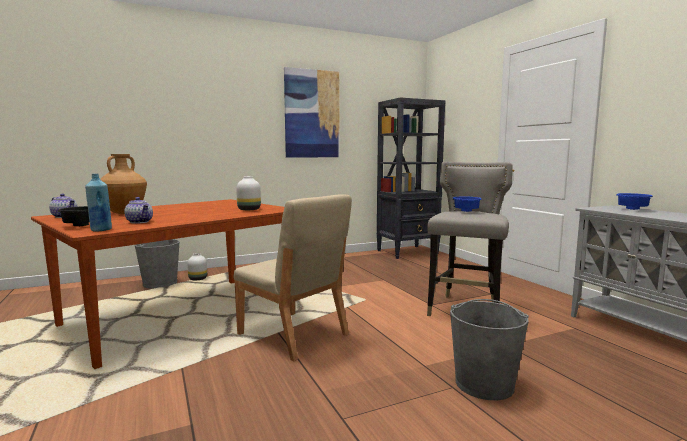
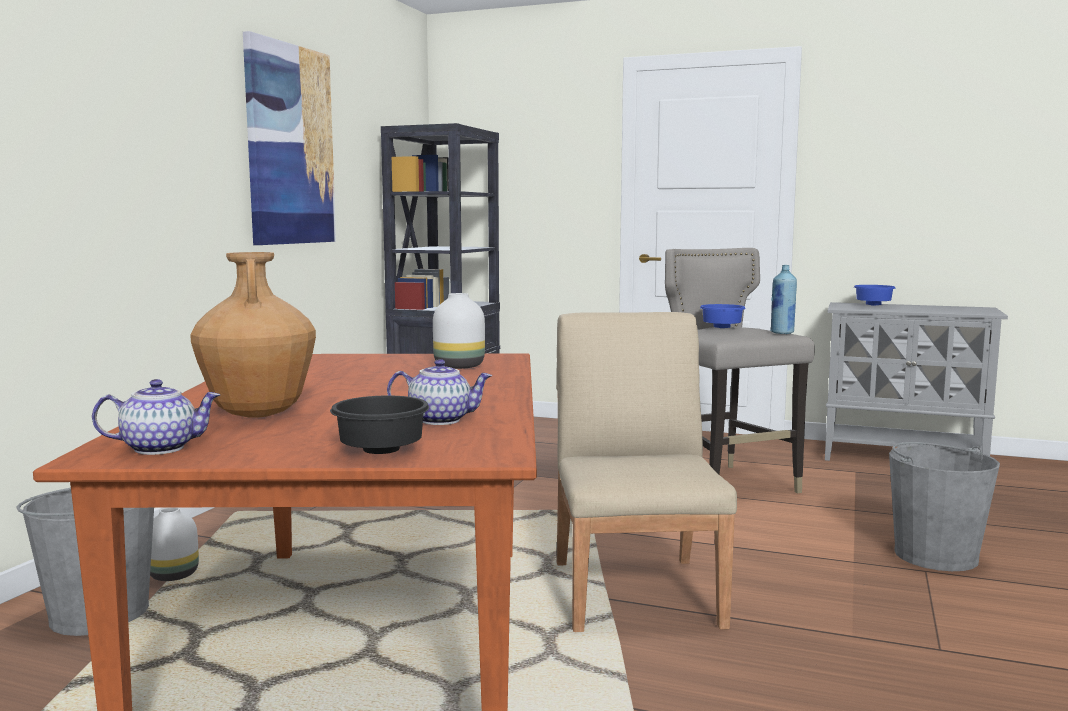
camera: 45 degrees left, 0 degrees up
(100, 230) = (489, 446): blue bottle -> blue bottle (782, 332)
(293, 335) = (636, 592): beige chair -> beige chair turned 90 degrees counterclockwise

